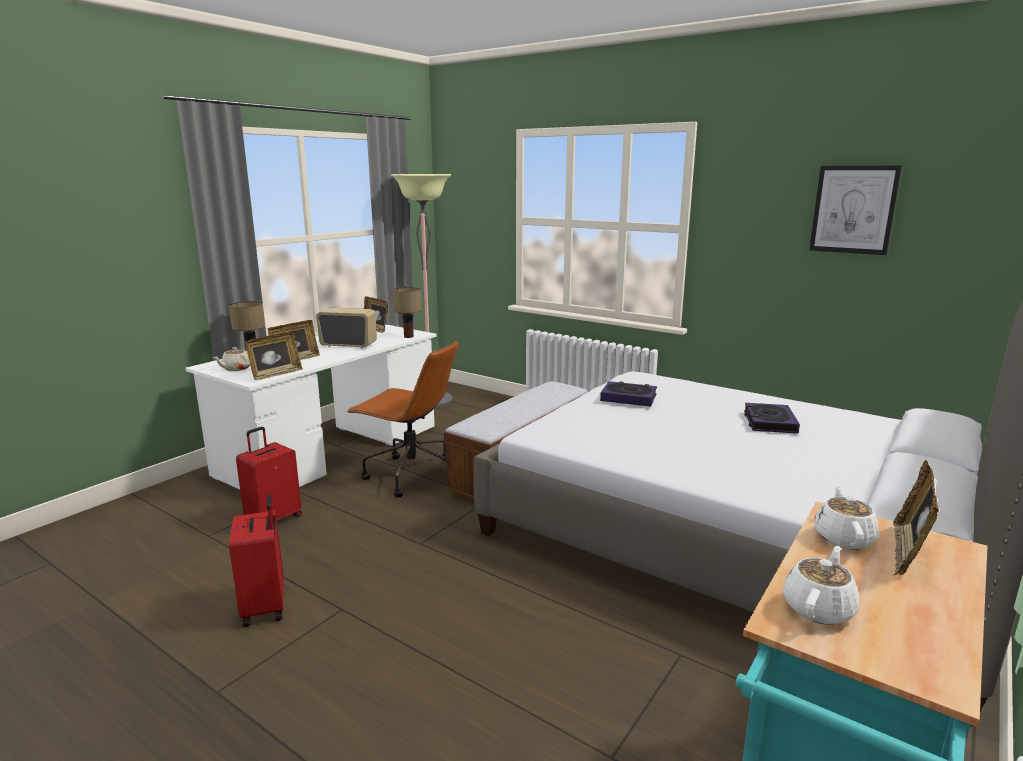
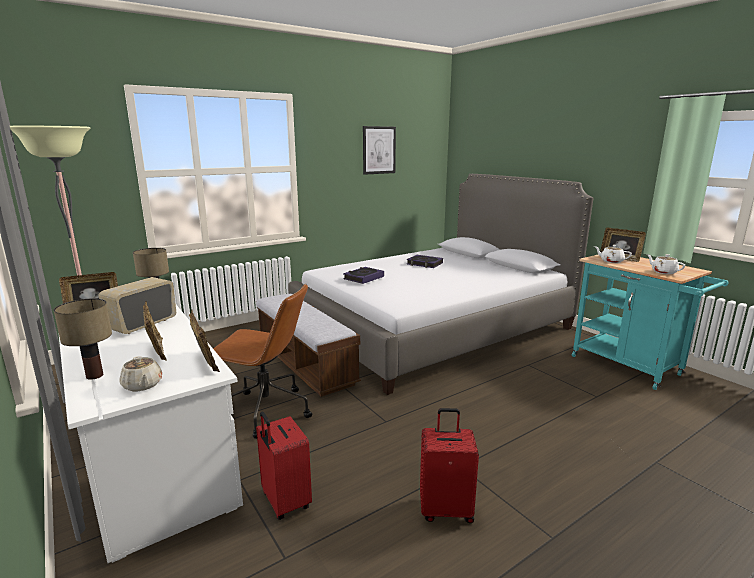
camera: 70 degrees left, 0 degrees up
(410, 475) = (264, 411): brown office chair -> brown office chair turned 60 degrees clockwise

